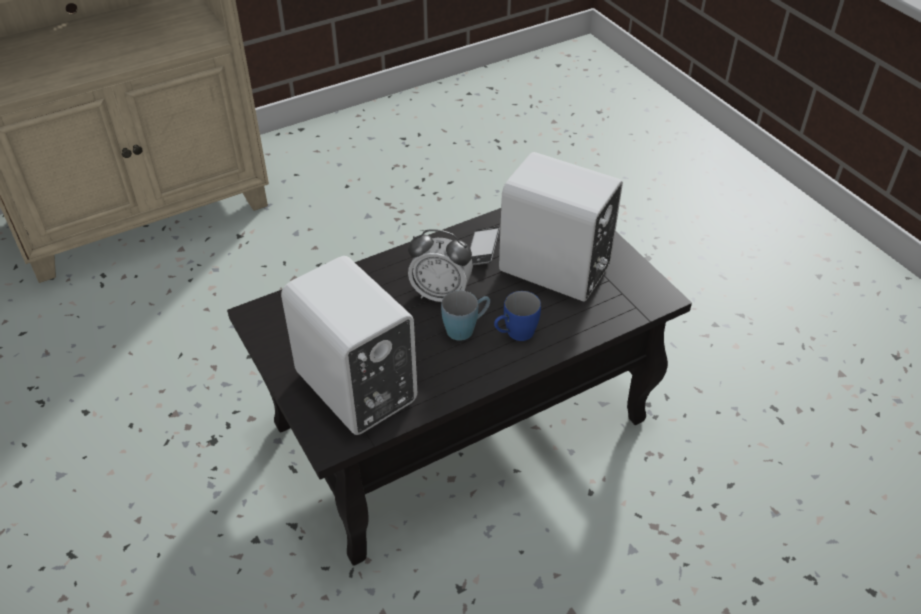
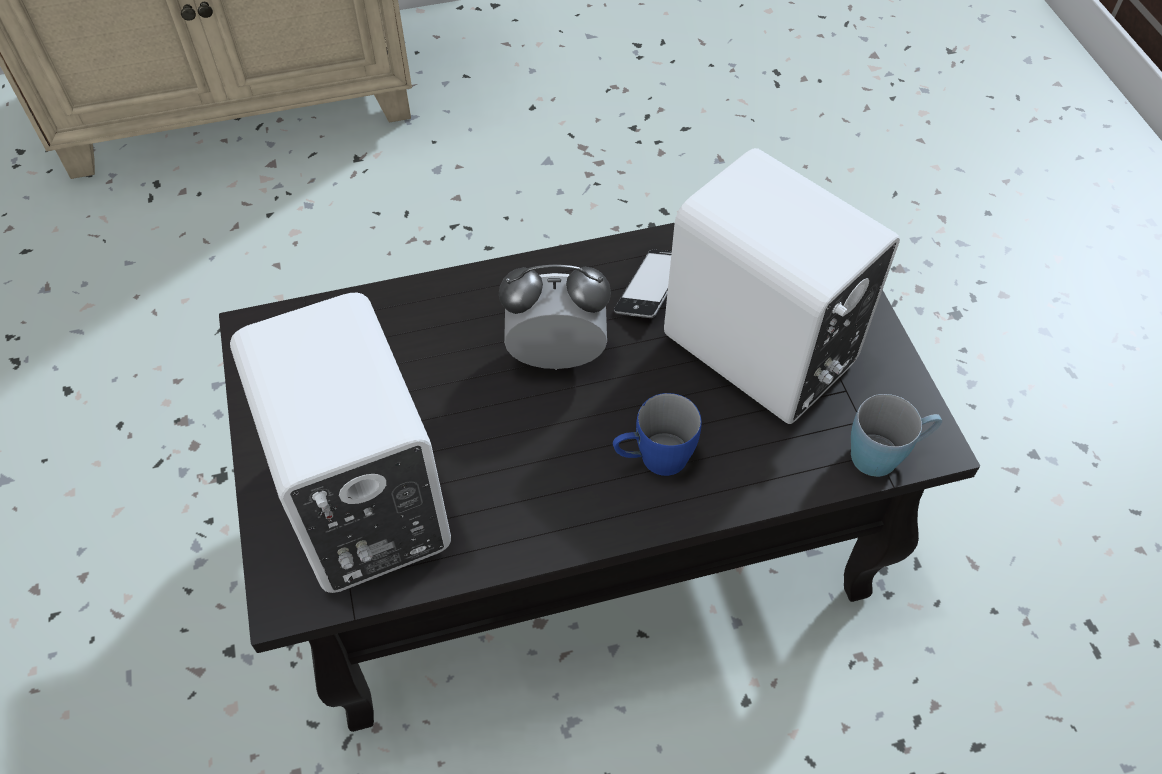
camera: 15 degrees right, 10 degrees up
(441, 294) = (556, 356): alarm clock -> alarm clock turned 150 degrees clockwise
(466, 328) = (576, 430): blue mug -> blue mug (885, 454)

